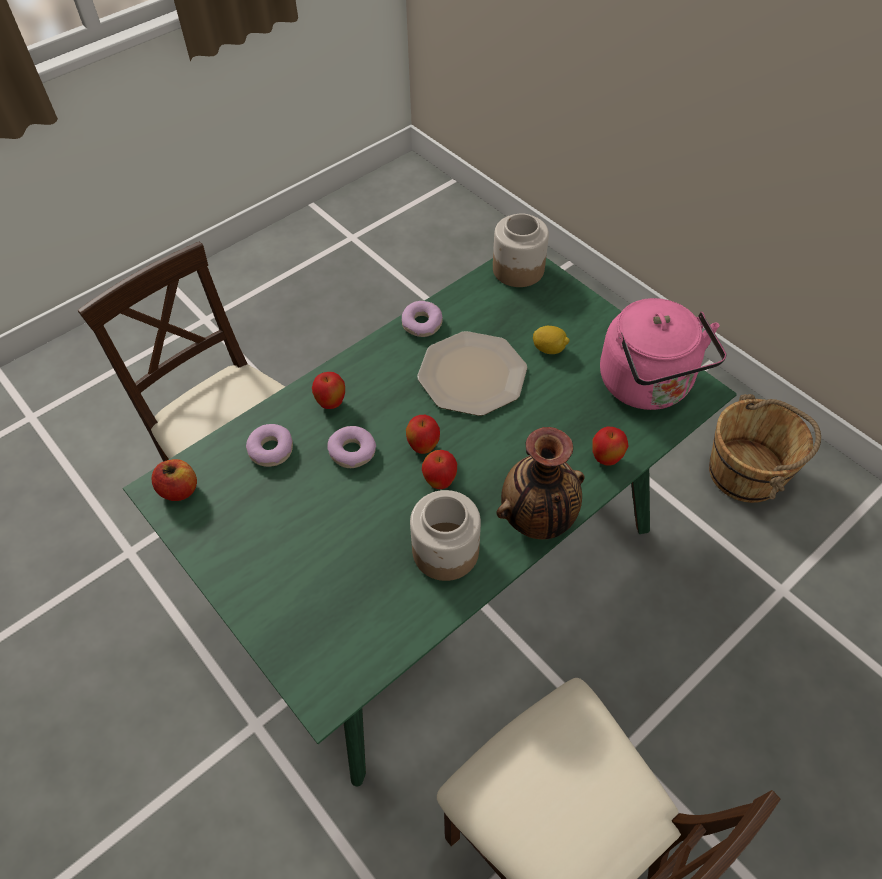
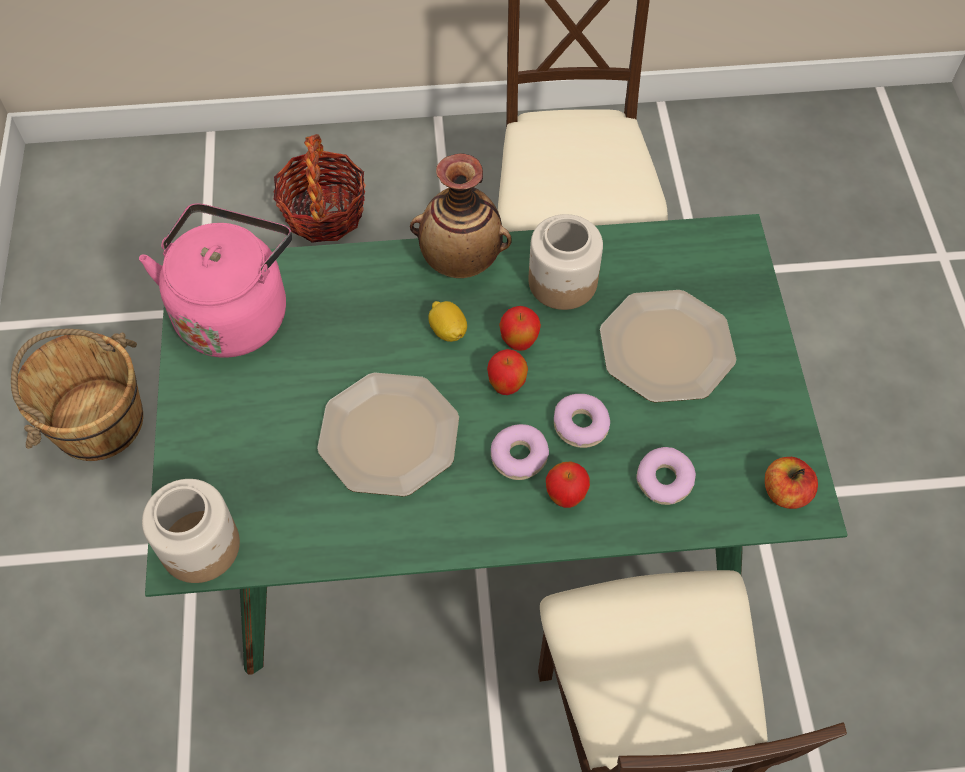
camera: 145 degrees left, 5 degrees up
(325, 547) = (668, 347): none -> plate
(422, 324) = (385, 540): donut -> donut (519, 456)
(549, 349) = (281, 413): lemon -> lemon (448, 331)
(606, 459) = (351, 272): apple -> none
(806, 751) = (324, 212): none -> basket

